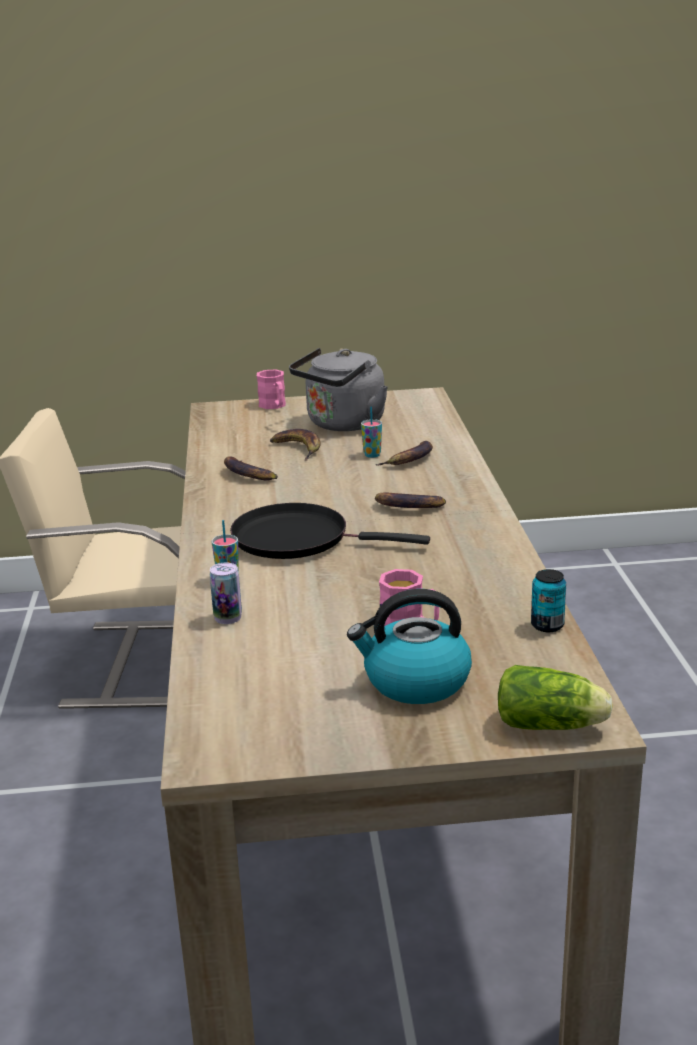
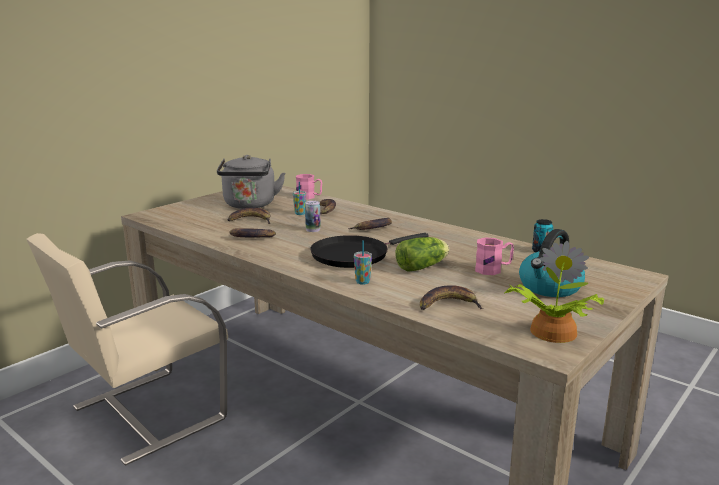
camera: 45 degrees left, 5 degrees down
(228, 617) = (407, 297): can -> can (313, 229)
(245, 647) = (448, 304): none -> banana
(266, 736) = (551, 332): none -> potted plant
(274, 406) = (185, 206): pink mug -> pink mug (309, 197)
(553, 725) = (630, 281): lettuce -> lettuce (423, 266)

